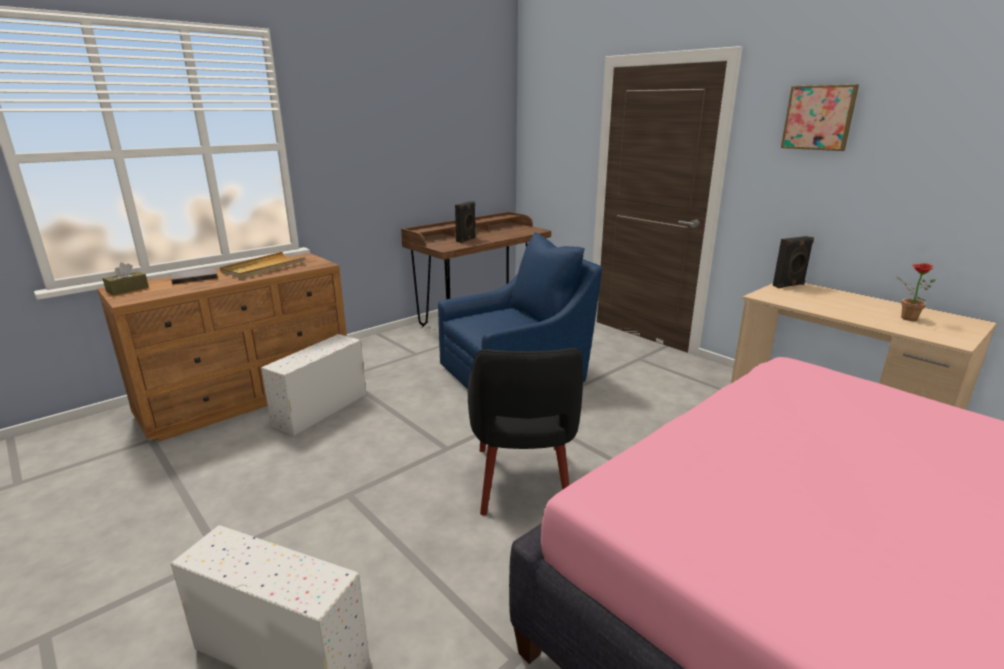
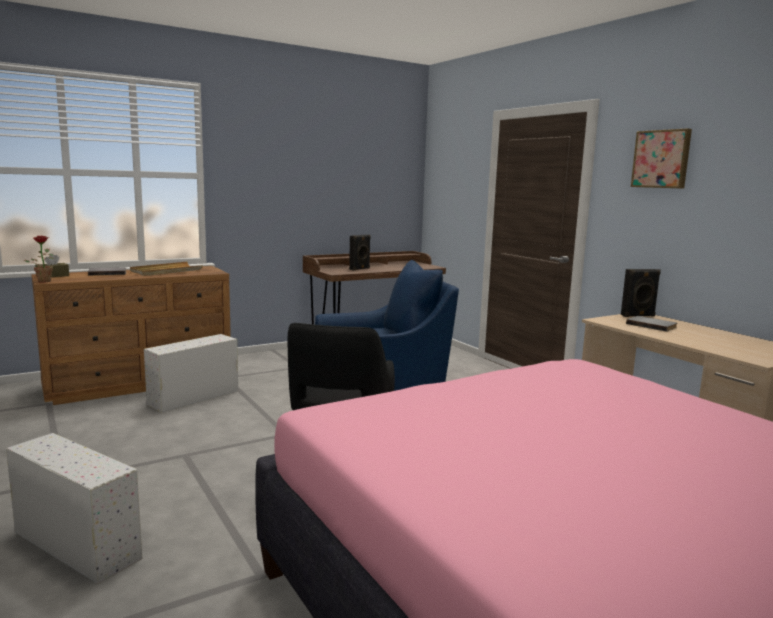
camera: 10 degrees right, 10 degrees down
(814, 299) = (652, 325): none -> grey book
(905, 317) = (729, 343): potted plant -> potted plant (44, 281)

